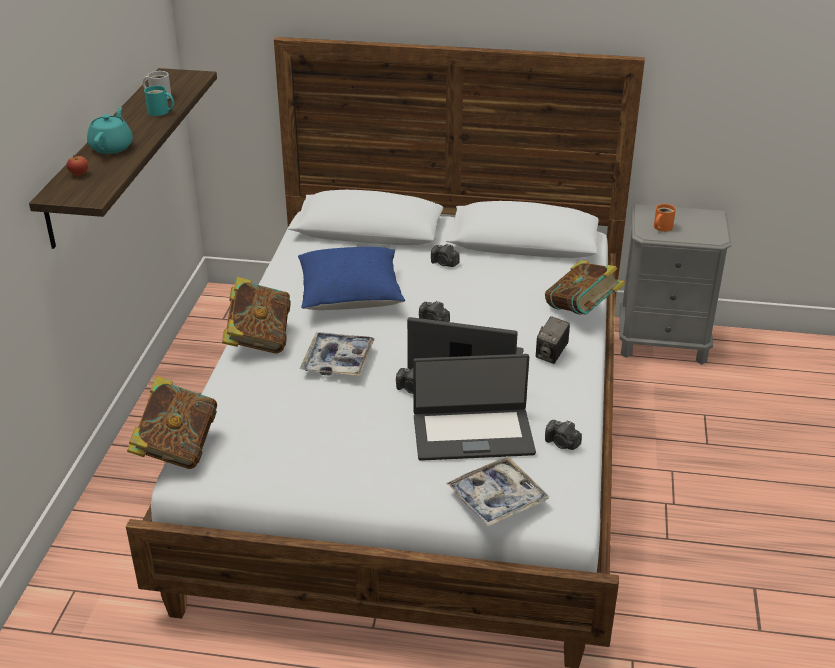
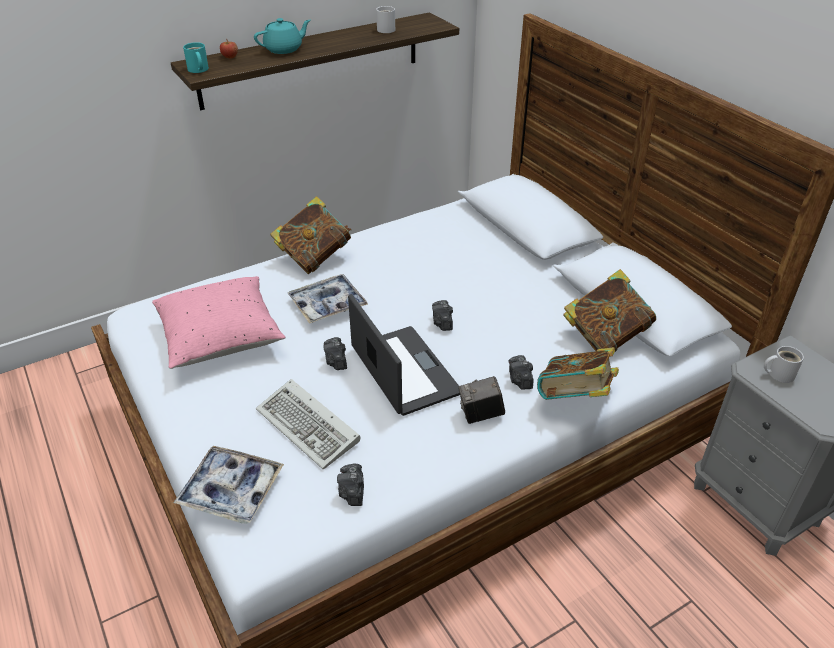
camera: 50 degrees right, 5 degrees up
(160, 112) = (361, 40): turquoise mug -> turquoise mug (198, 70)
(177, 449) = (153, 295): book -> book (605, 337)
(302, 433) = (221, 338): none -> pink pillow
(350, 296) = (423, 266): blue pillow -> none
(444, 263) = (534, 284): camera -> camera (520, 380)
(472, 433) = (310, 427): laptop -> keyboard
(661, 227) = (778, 374): orange mug -> white mug

